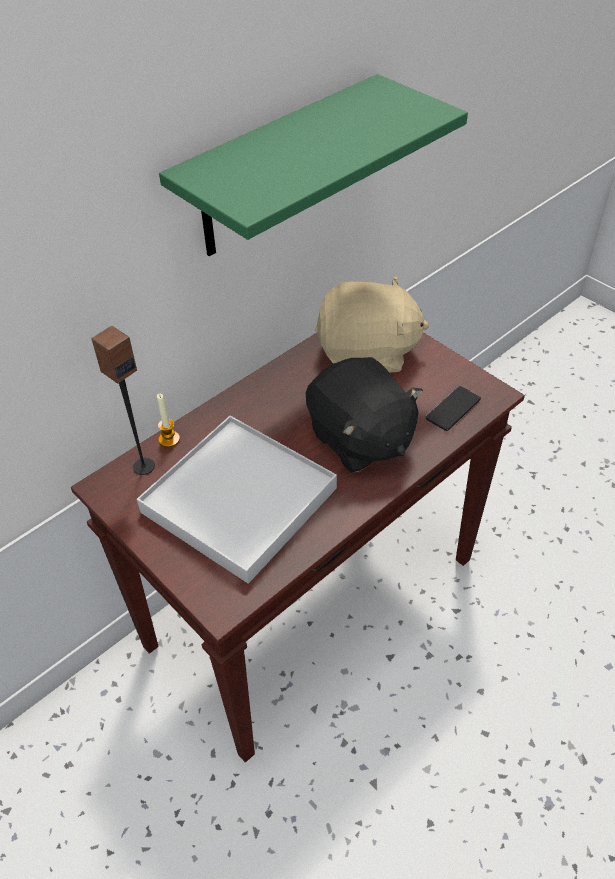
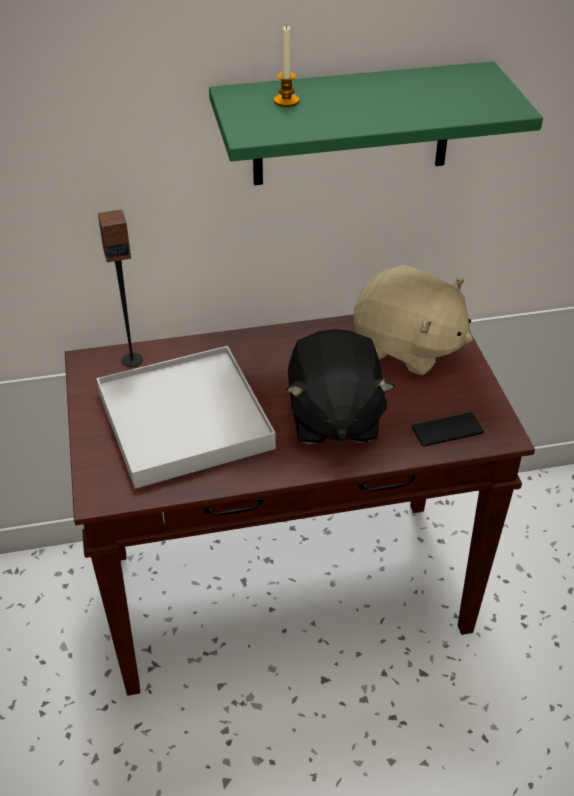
camera: 30 degrees right, 5 degrees down
(169, 439) = (170, 347): candle -> candle (286, 101)

